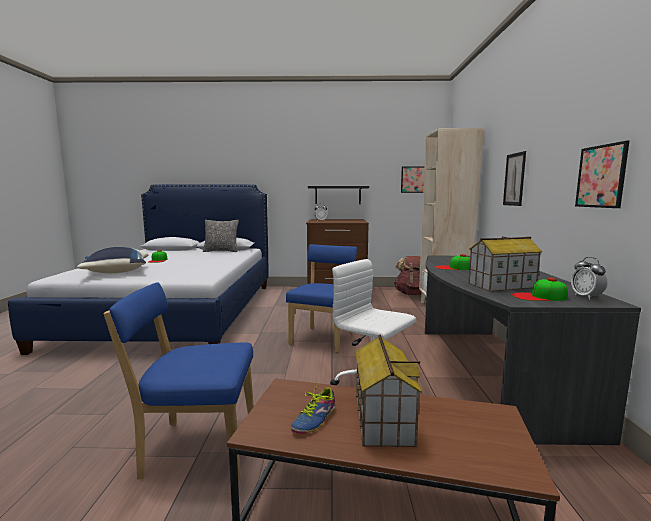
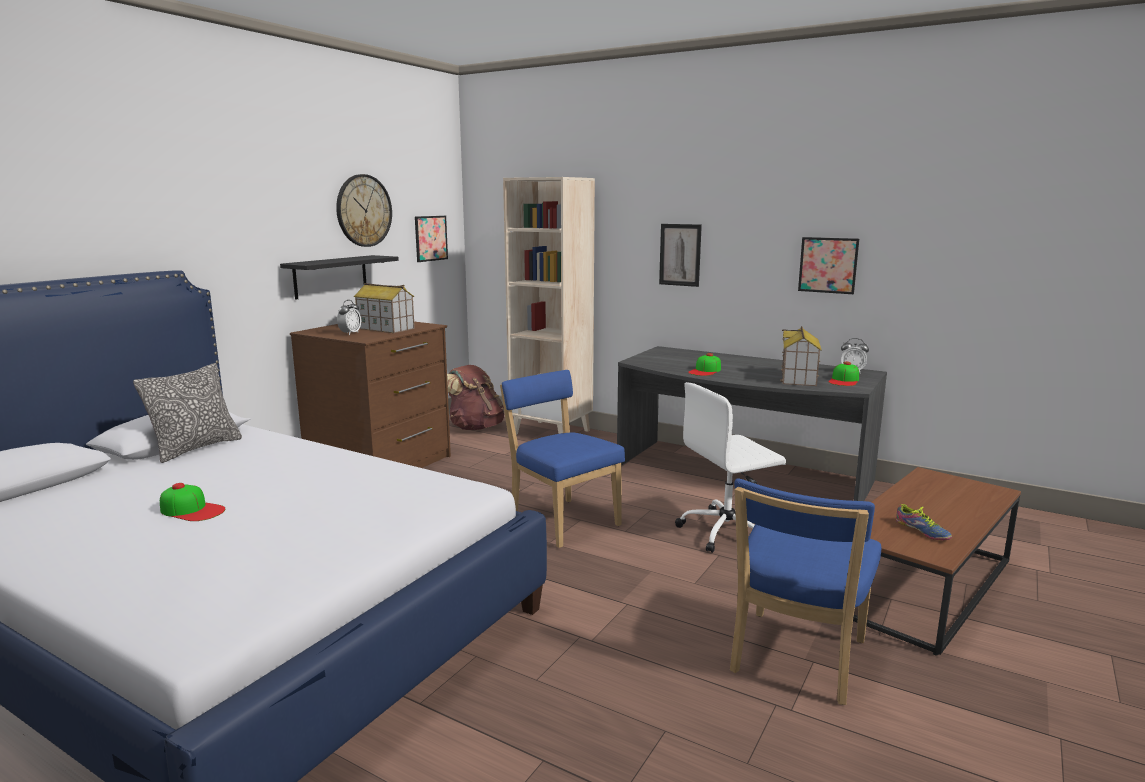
camera: 60 degrees left, 5 degrees up
(116, 272) = (270, 559): blue pillow -> none
(363, 162) = (363, 210): none -> wall clock
(382, 419) = (927, 508): toy house -> toy house (385, 328)

